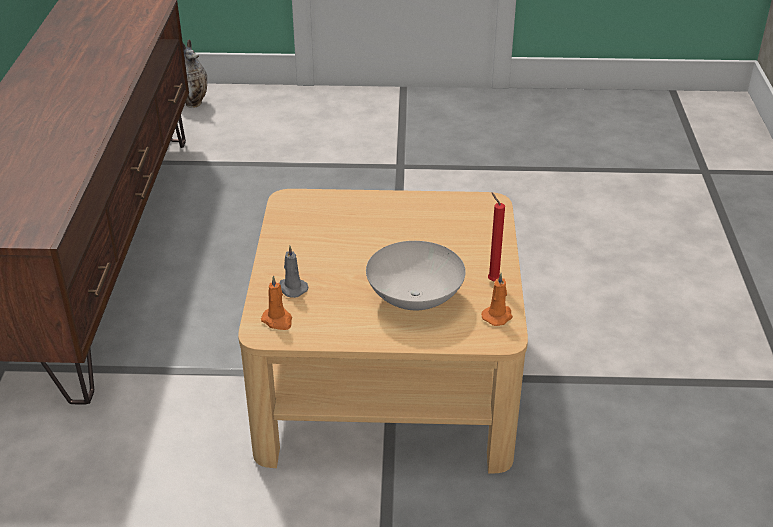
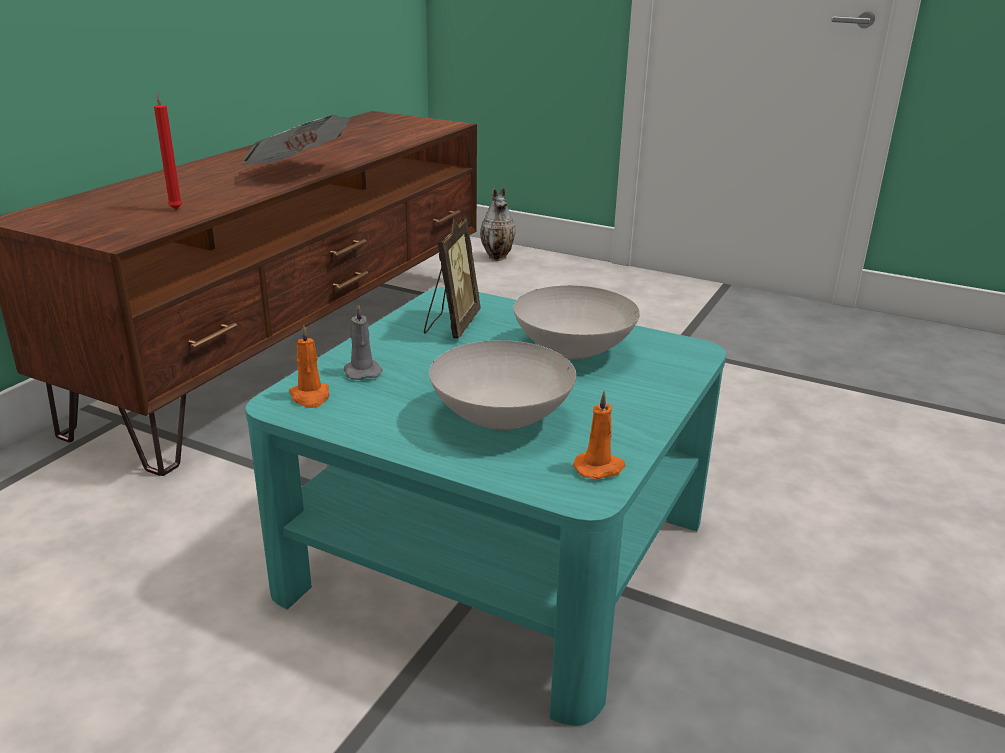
camera: 25 degrees right, 10 degrees down
(91, 109) = (297, 172): none -> newspaper
(316, 228) = (451, 325): none -> picture frame
(385, 378) = (498, 551): beige coffee table -> turquoise coffee table
(417, 228) = (575, 352): none -> white bowl
(492, 280) = (627, 426): red candle -> red candle (176, 208)

